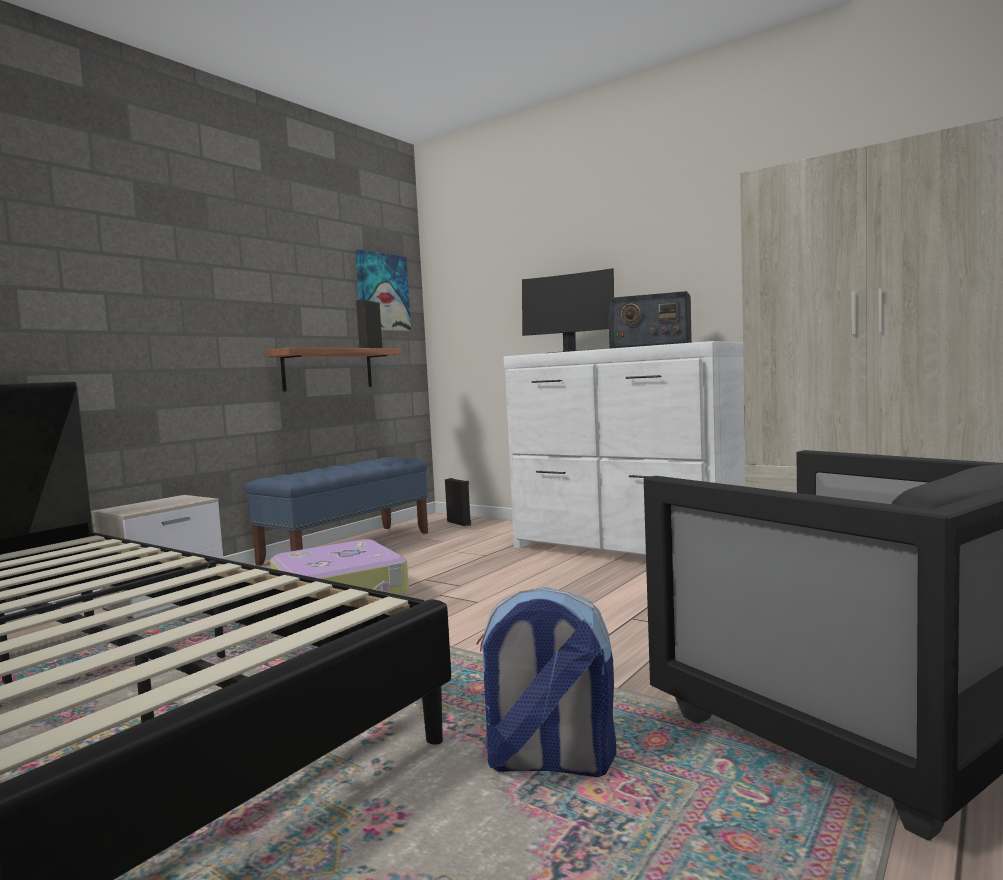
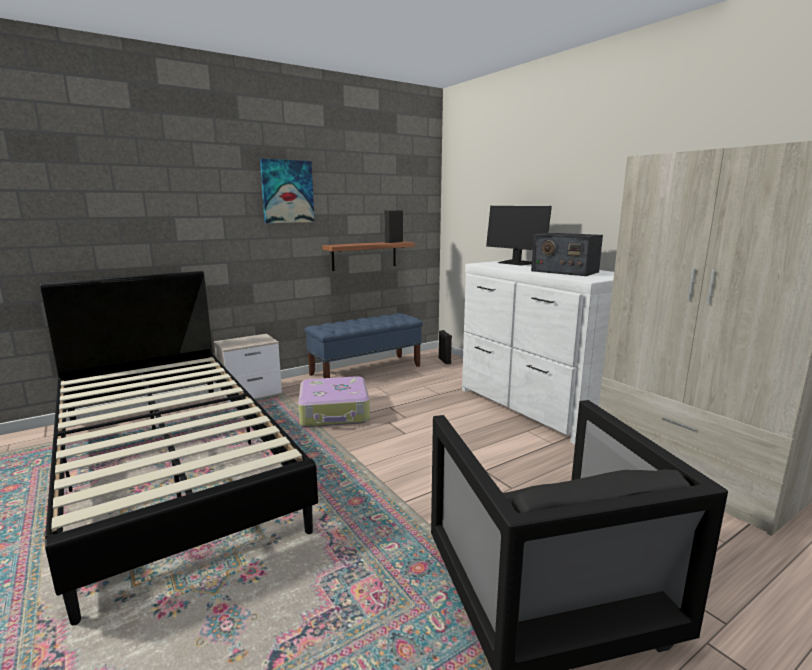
camera: 20 degrees right, 10 degrees up
(382, 292) = (408, 201): picture -> picture (287, 191)
(548, 763) = (352, 564): backpack -> none

